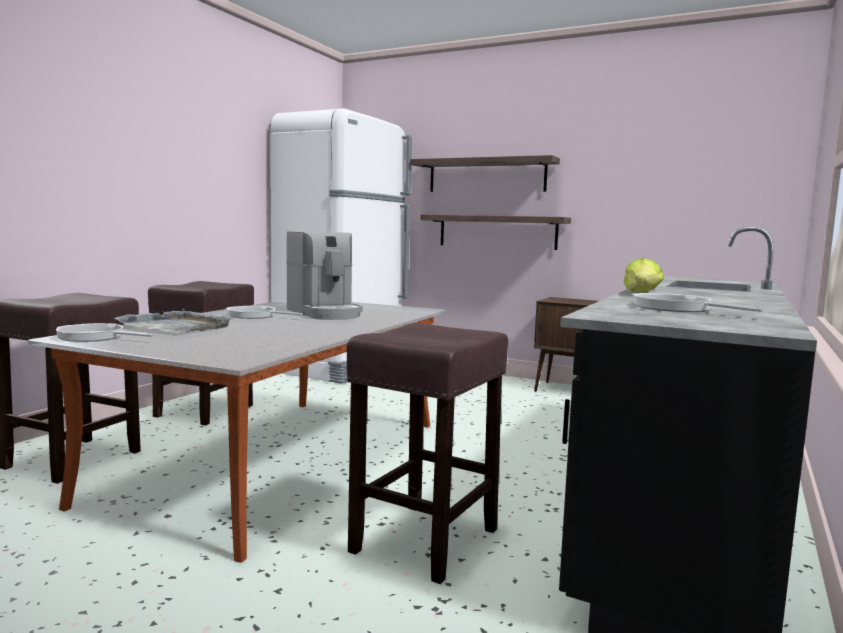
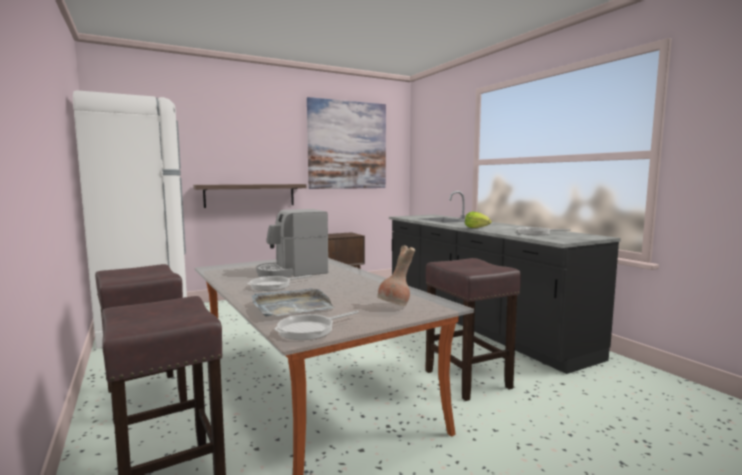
camera: 55 degrees left, 0 degrees up
(212, 347) = (395, 306): none -> brown vase
(325, 313) = (292, 272): coffee machine -> coffee machine turned 150 degrees clockwise
(486, 176) = (238, 155): shelf -> none
(663, 152) = (347, 145): none -> picture

